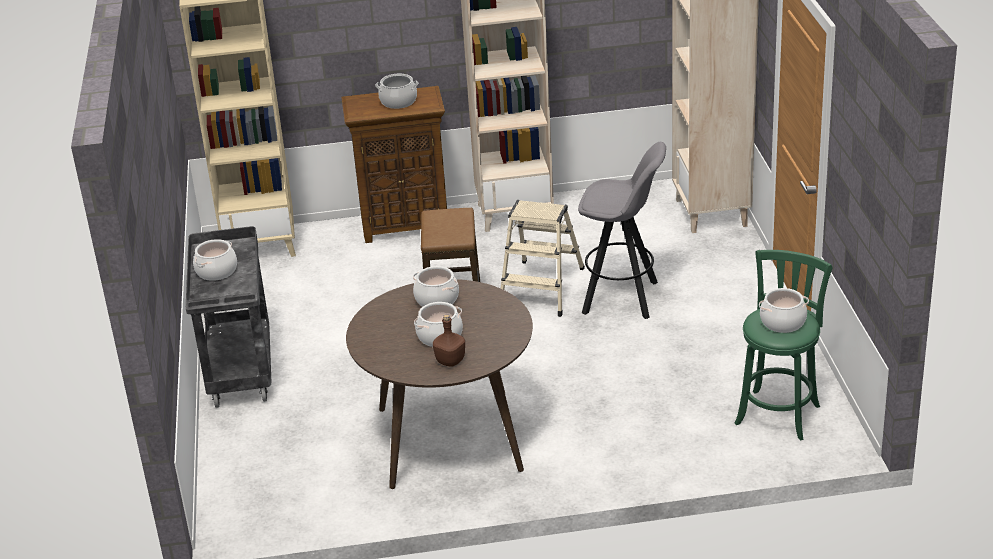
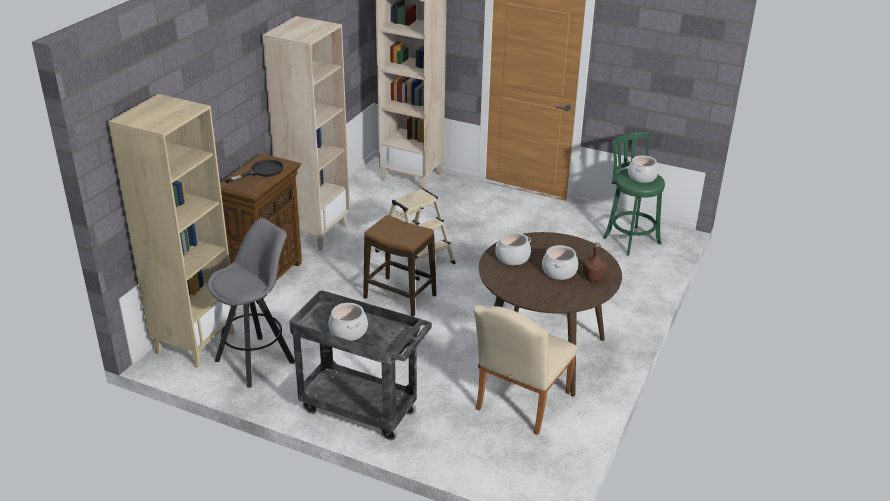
camera: 60 degrees left, 0 degrees up
(343, 459) = (520, 404): none -> beige chair
(398, 101) = (262, 171): cooking pot -> black frying pan
(623, 298) = (463, 237): grey stool -> grey stool (257, 360)

